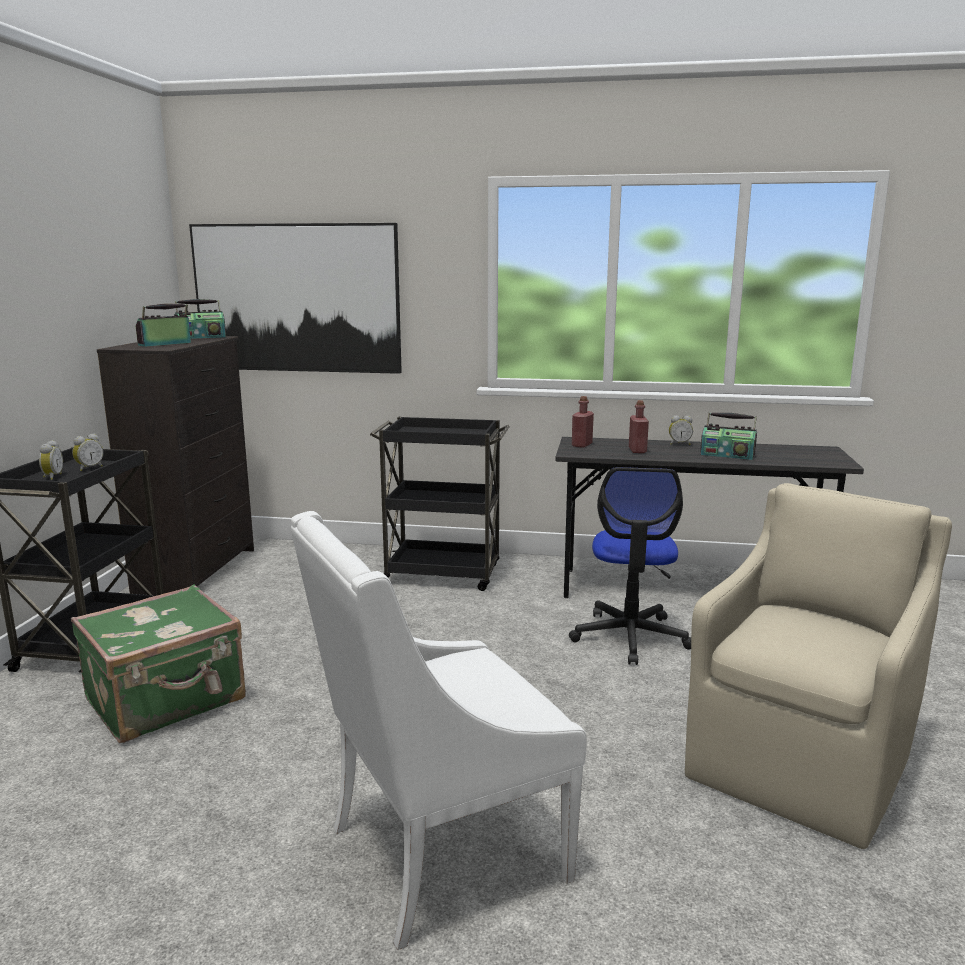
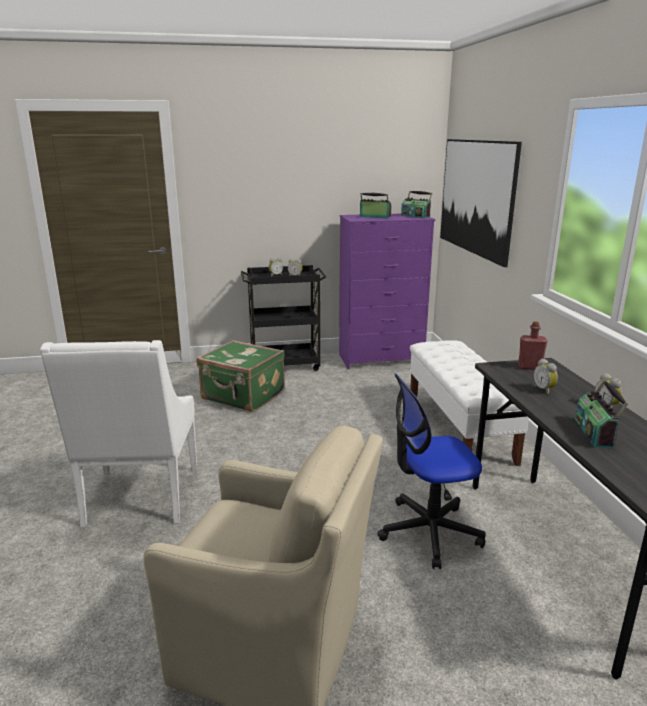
camera: 70 degrees right, 5 degrees up
(198, 570) = (382, 359): black dresser -> purple dresser
(439, 854) = (140, 498): white armchair -> white armchair turned 135 degrees counterclockwise
(443, 574) = (459, 429): black cart -> white bench
(637, 450) = (544, 390): red bottle -> alarm clock

